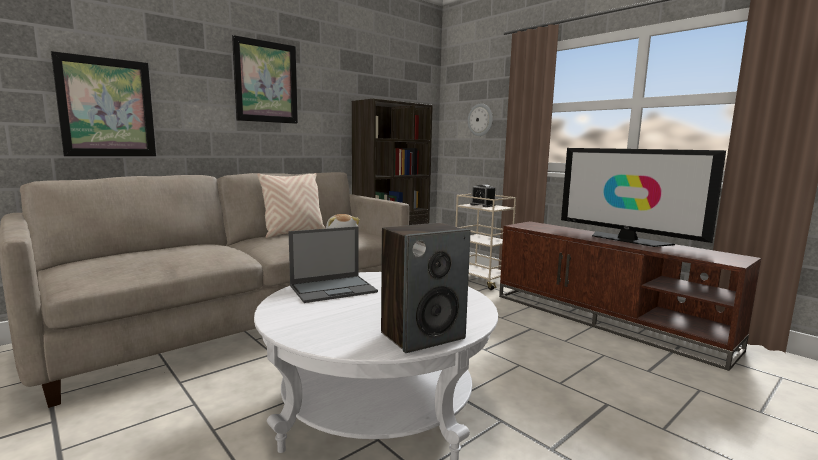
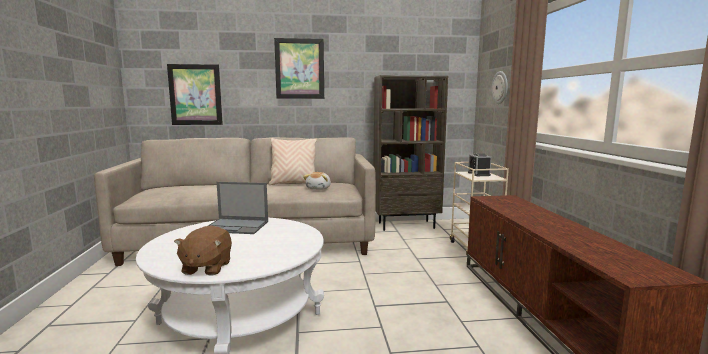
camera: 35 degrees right, 0 degrees up
(423, 335) = (206, 268): speaker -> brown plush toy
(627, 239) = (569, 229): television -> none

